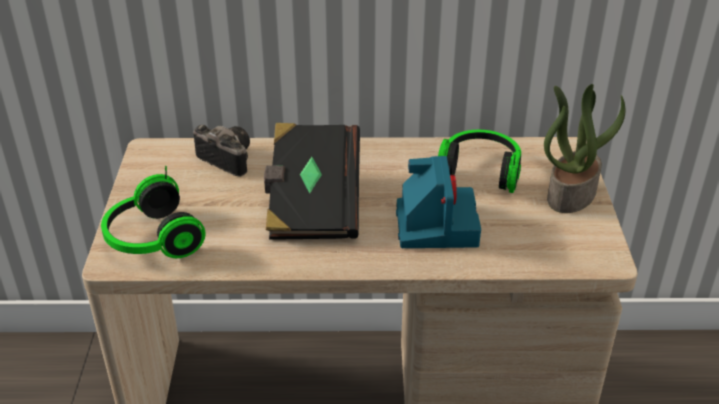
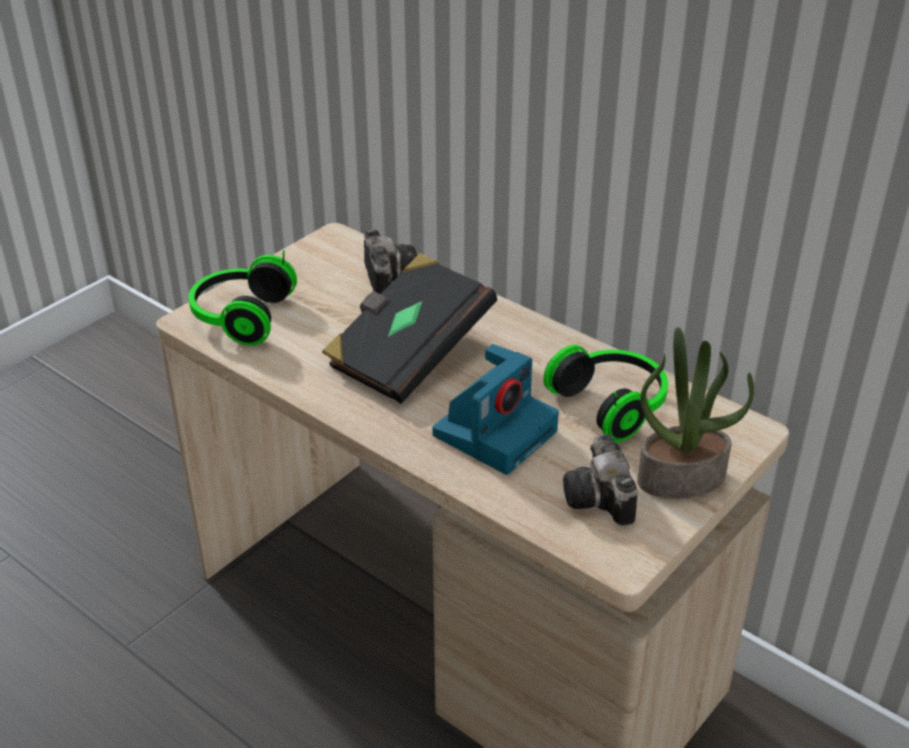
camera: 40 degrees right, 0 degrees up
(549, 231) = (601, 500): none -> camera

